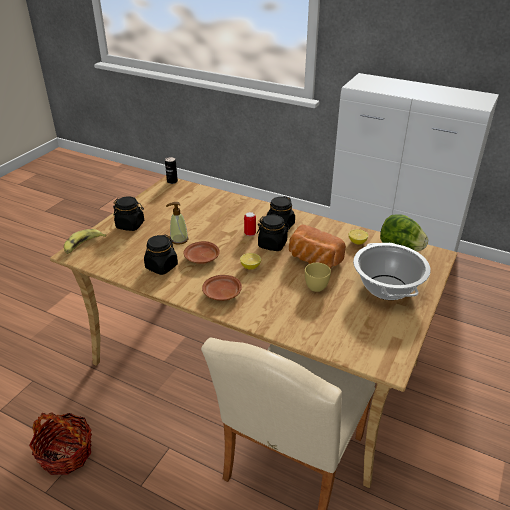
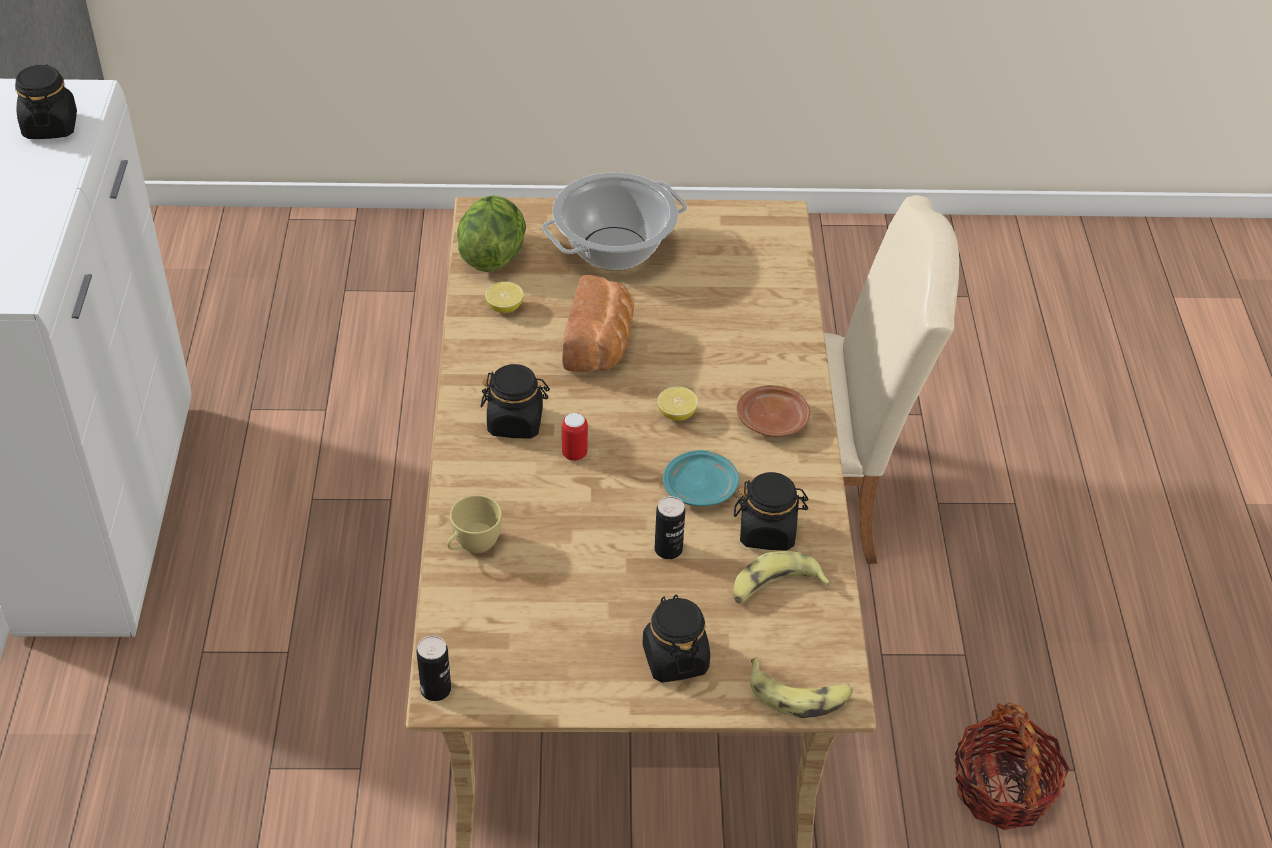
camera: 120 degrees left, 10 degrees up
(133, 258) = (775, 587): none -> banana
(179, 239) = (668, 549): soap dispenser -> can
(202, 258) = (700, 488): brown plate -> turquoise plate
(272, 244) = (588, 410): black jar -> black jar (50, 126)
(315, 285) = (668, 324): yellow cup -> yellow cup (472, 546)

